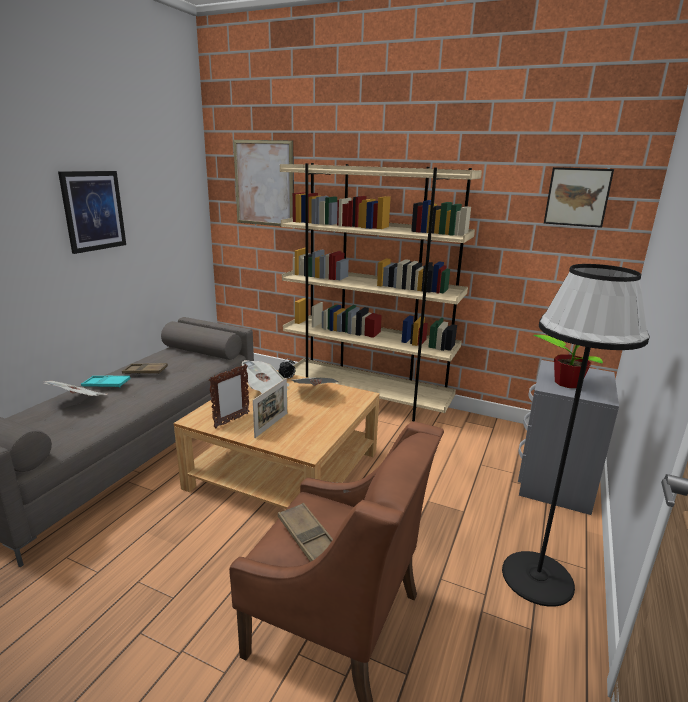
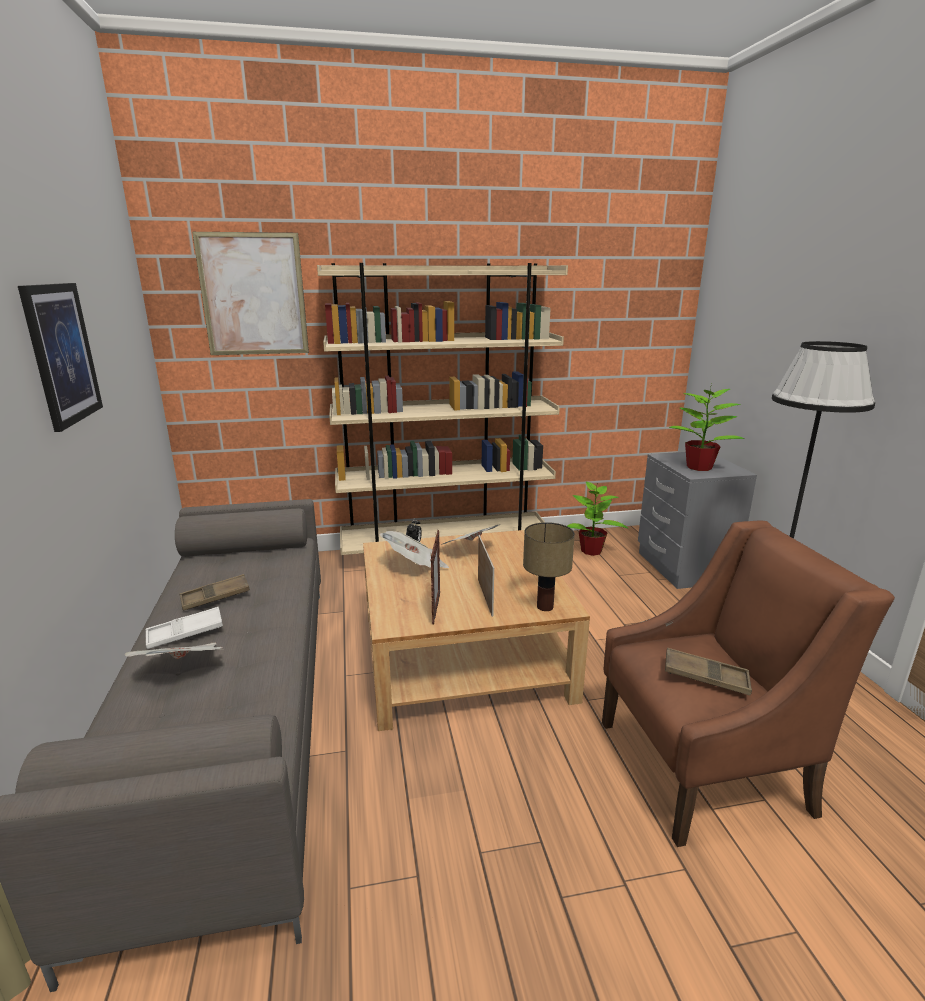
camera: 35 degrees left, 0 degrees up
(106, 384) = (185, 633): turquoise tray -> white tray
(296, 446) = (546, 607): none -> table lamp
(484, 438) = (591, 551): none -> potted plant
(577, 197) = (636, 289): picture -> none

